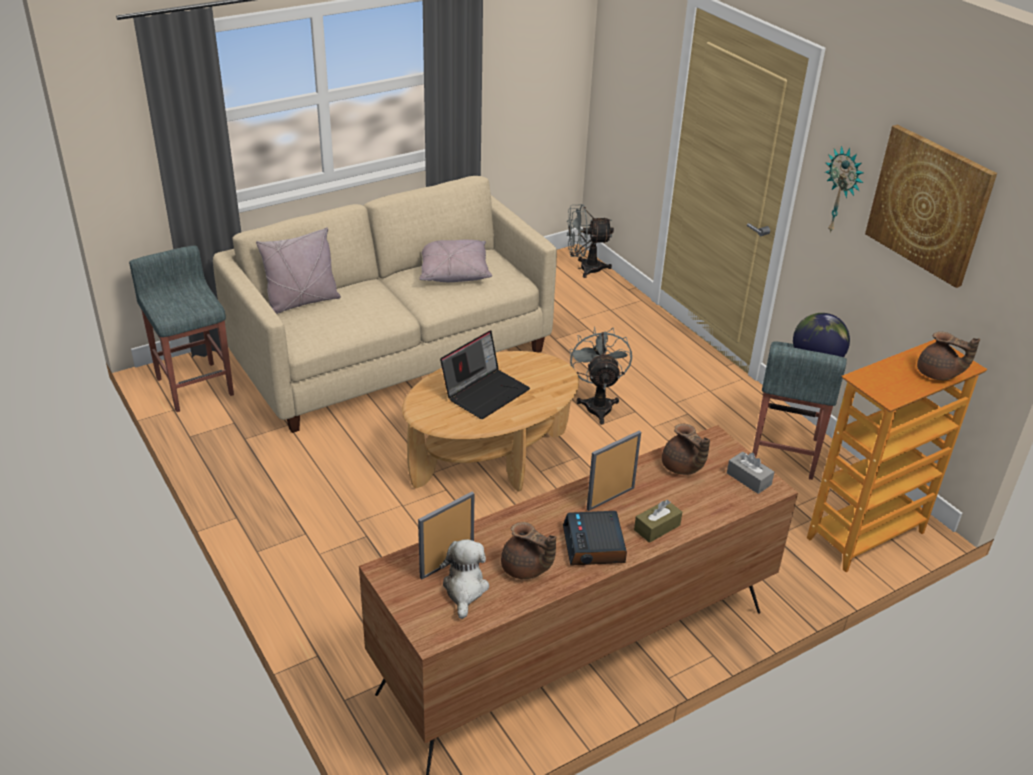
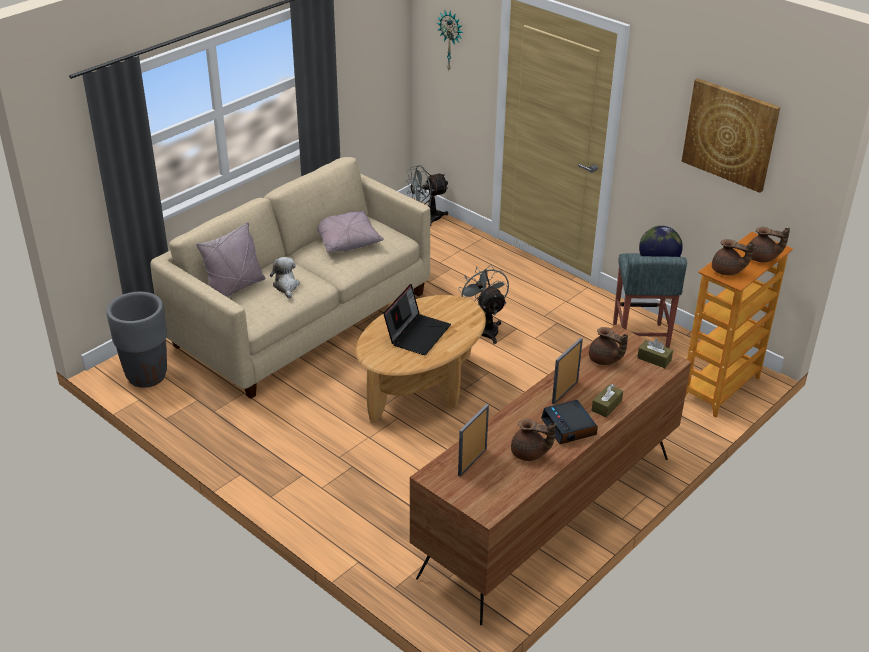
camera: 15 degrees left, 0 degrees up
(194, 385) = (147, 376): grey stool -> grey planter
(464, 589) = (494, 476): plush toy -> plush toy (286, 286)
(748, 479) = (654, 359): grey tissue box -> brown tissue box
(842, 190) = (657, 130): wall clock -> wall clock (451, 40)
(881, 382) = (727, 271): none -> brown teapot

